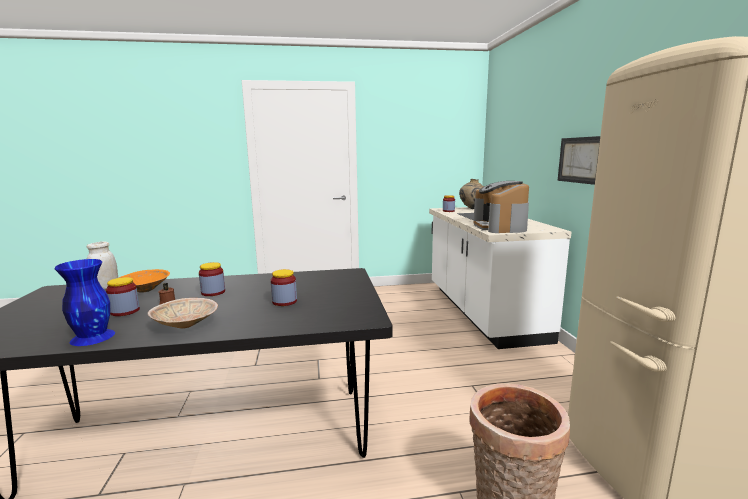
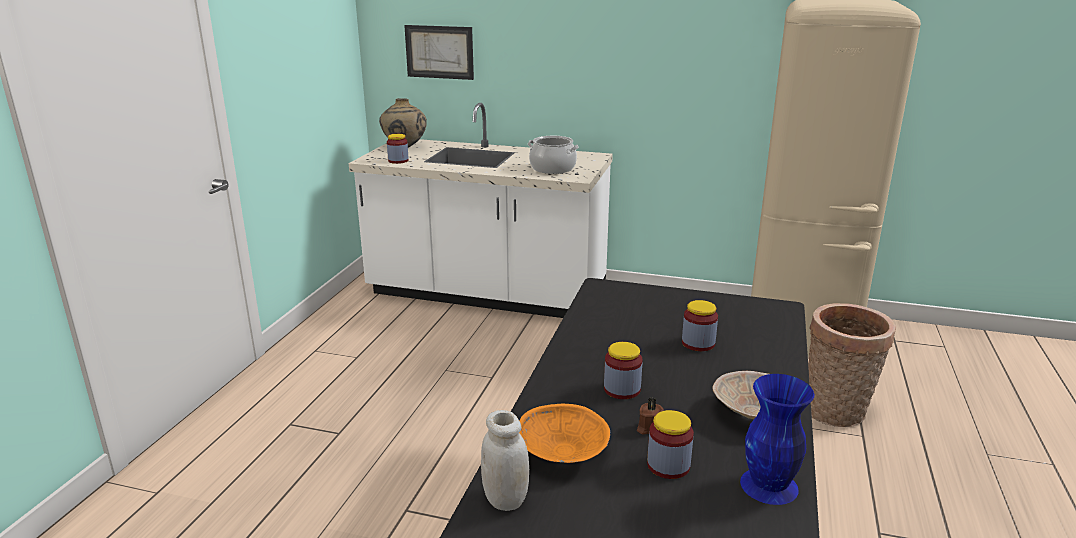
camera: 65 degrees left, 10 degrees up
(500, 227) = (553, 168): coffee machine -> cooking pot
(580, 160) = (613, 67): picture -> picture (439, 52)

